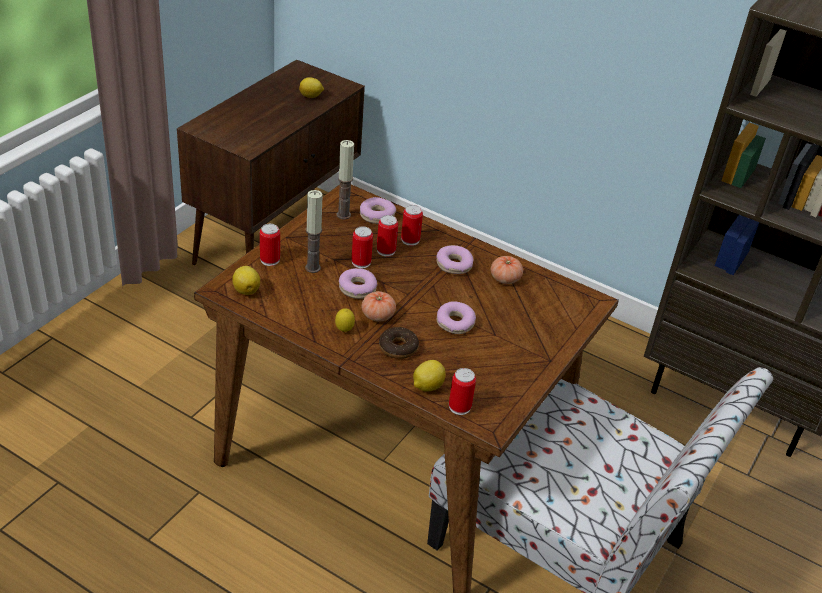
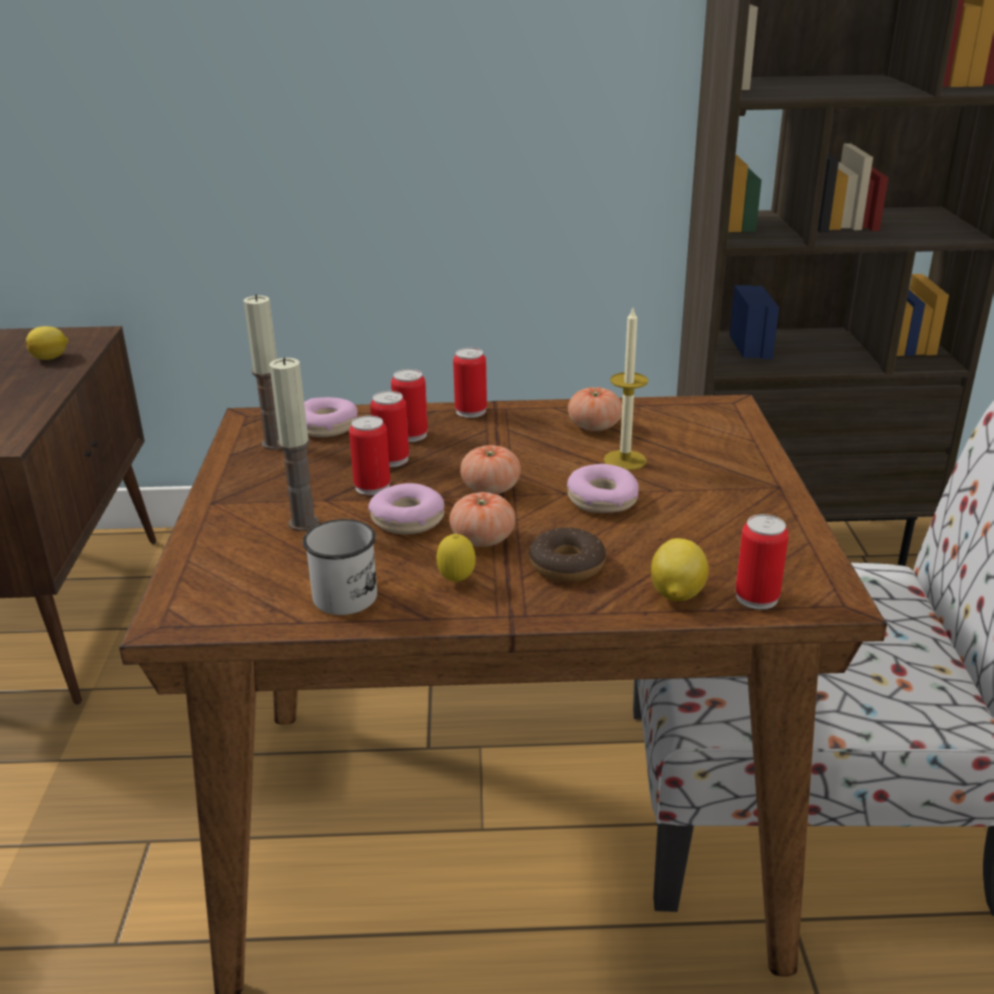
camera: 30 degrees left, 10 degrees down
(246, 290) = (220, 600): lemon -> none
(270, 260) = (217, 542): can -> can (471, 411)
(298, 312) = (350, 591): none -> white mug
(412, 290) = (490, 488): none -> tomato
(454, 265) = (508, 438): donut -> none
(494, 307) = (625, 460): none -> candle

